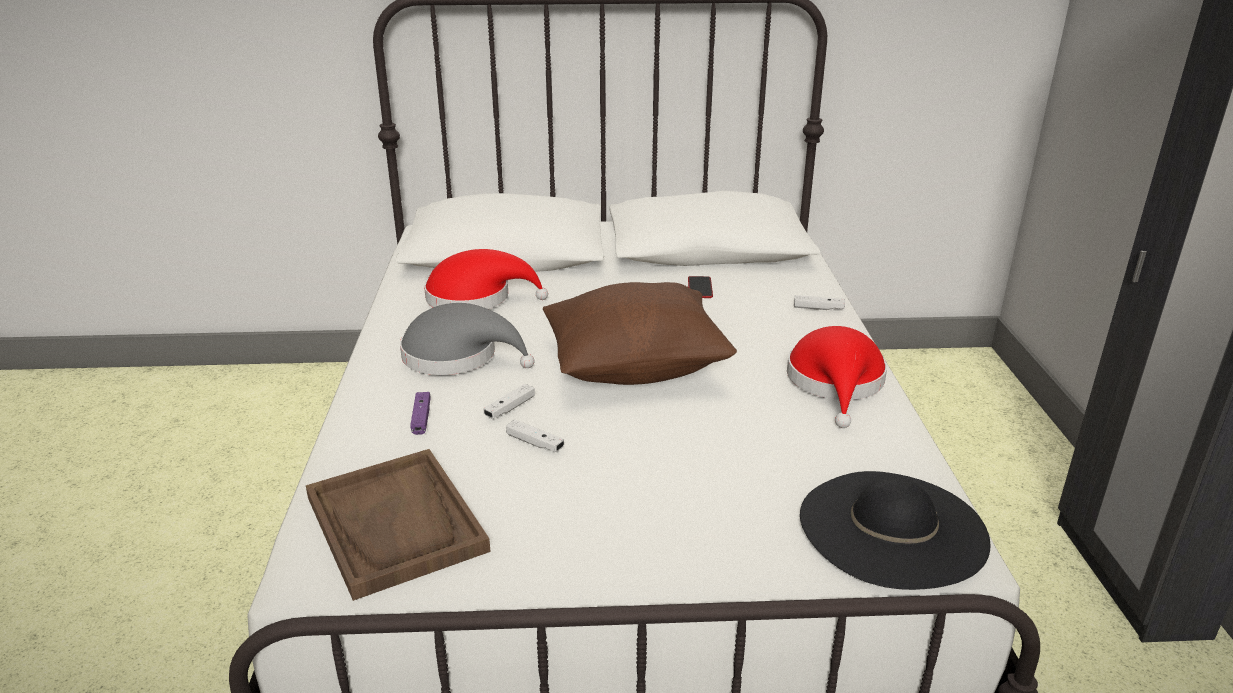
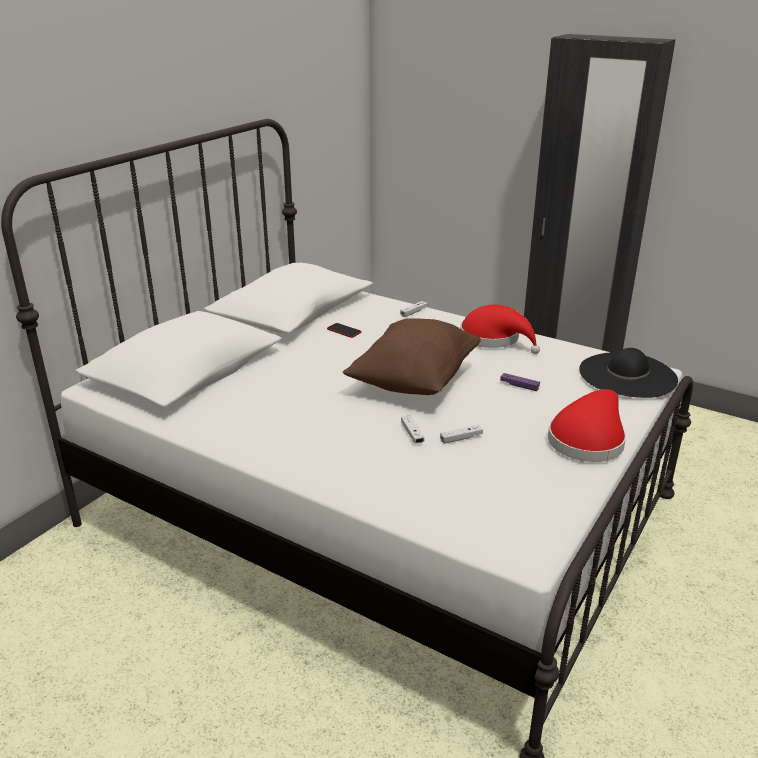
camera: 55 degrees left, 0 degrees up
(396, 524) = (503, 509): brown tray -> none
(421, 418) = (388, 468): purple game controller -> purple game controller (519, 386)
(457, 356) = (322, 432): grey hat -> none
(476, 298) = (245, 401): red hat -> red hat (588, 439)

